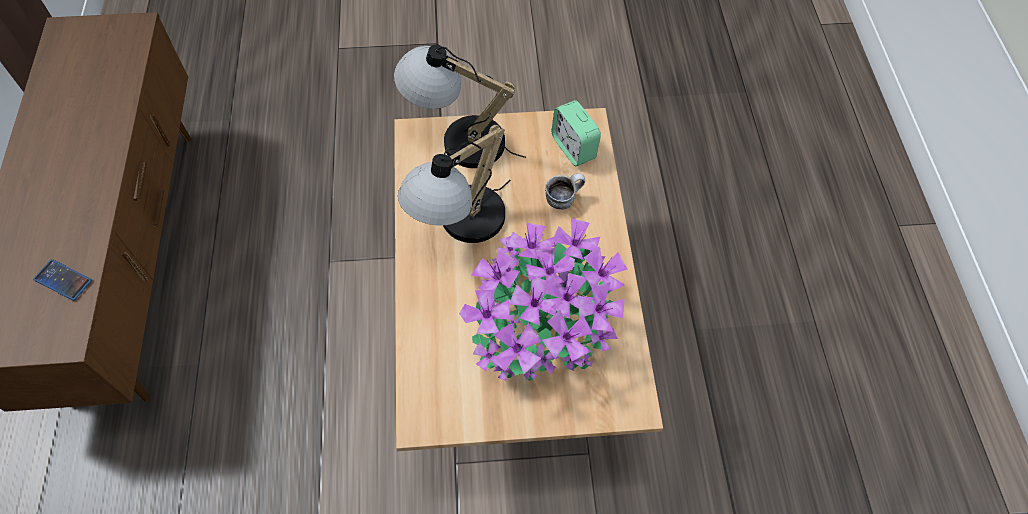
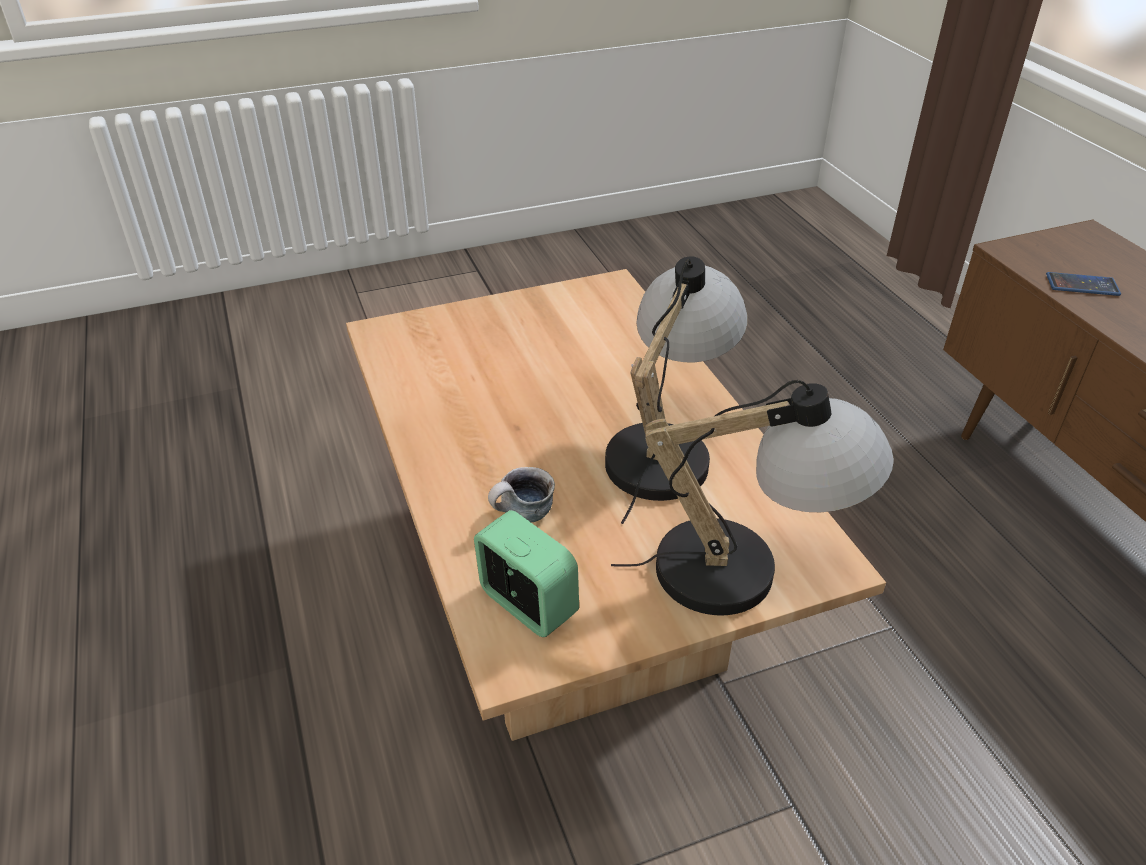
camera: 165 degrees right, 20 degrees down
(541, 324) = (509, 373): potted plant -> none

